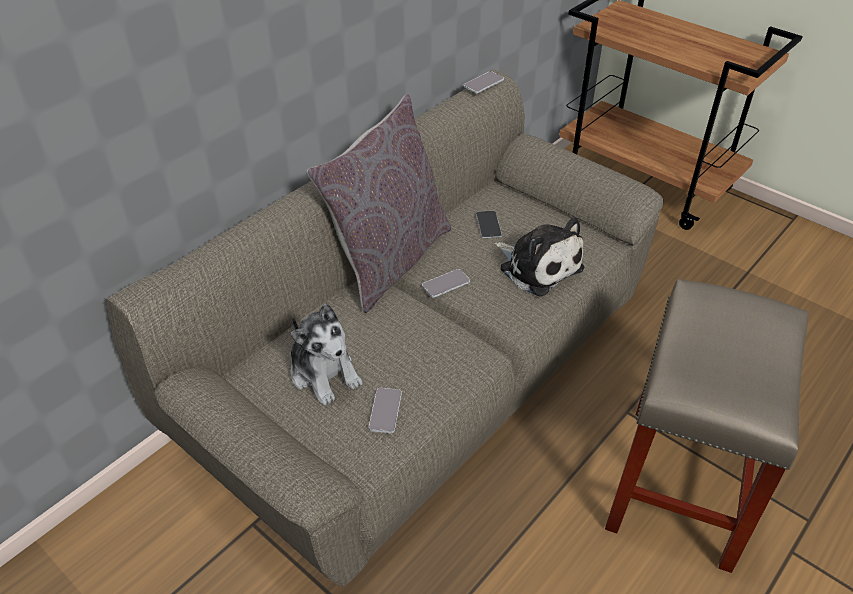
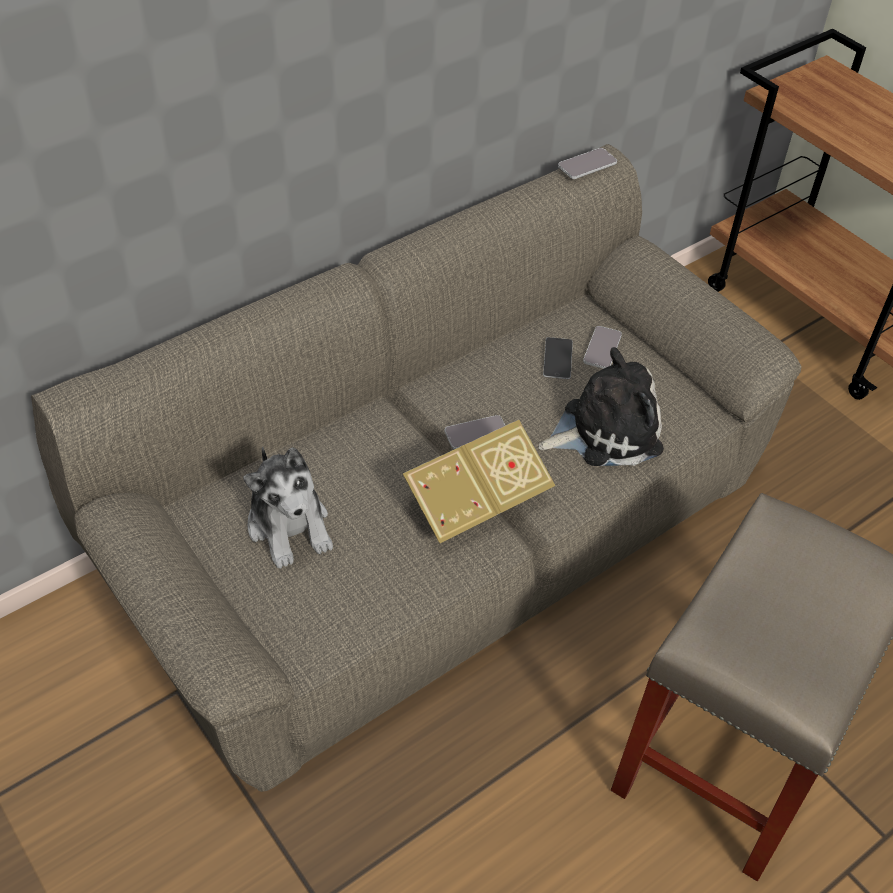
camera: 10 degrees right, 5 degrees up
(385, 411) = (351, 590): phone -> phone (602, 348)
(389, 259) = (413, 385): grey pillow -> none
(460, 332) = (475, 503): none -> book
(538, 266) = (605, 430): plush toy -> plush toy turned 75 degrees counterclockwise

